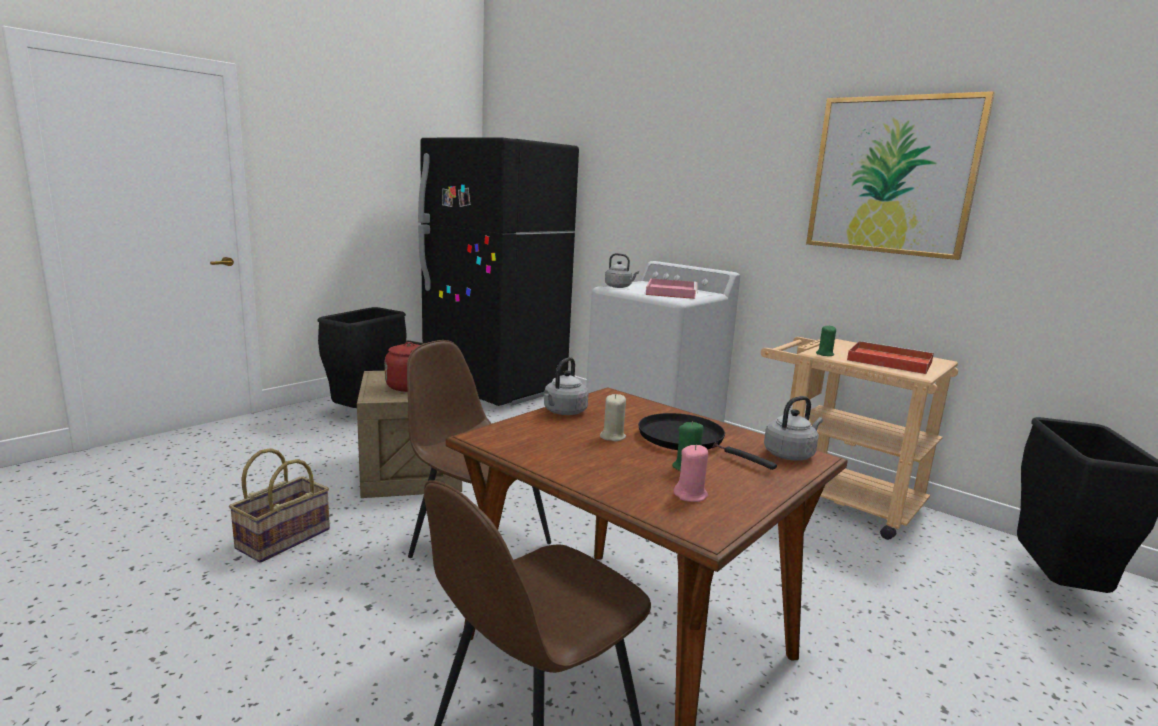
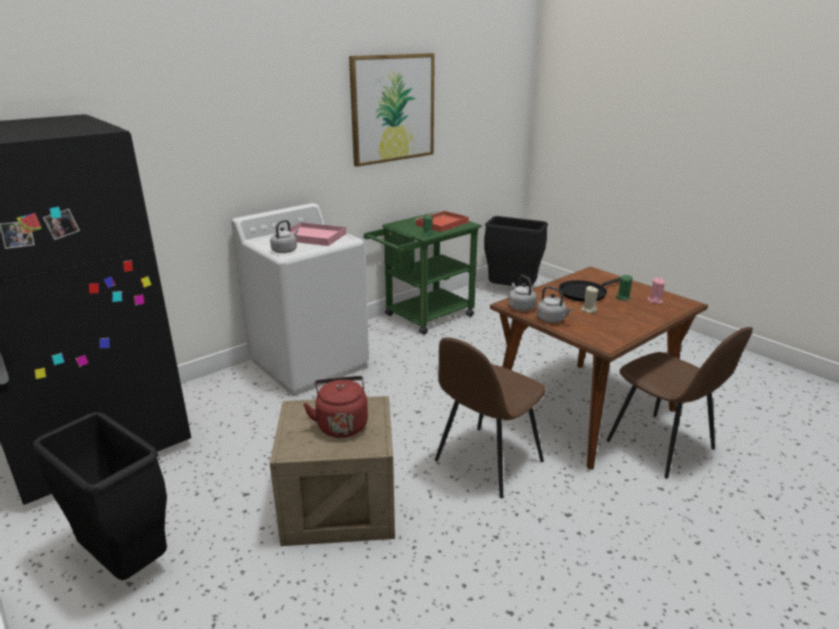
camera: 80 degrees left, 10 degrees up
(283, 538) = (473, 585): basket -> none
(790, 454) = (593, 275): grey kettle -> grey kettle (520, 307)
(835, 499) = (423, 317): beige cart -> green cart

